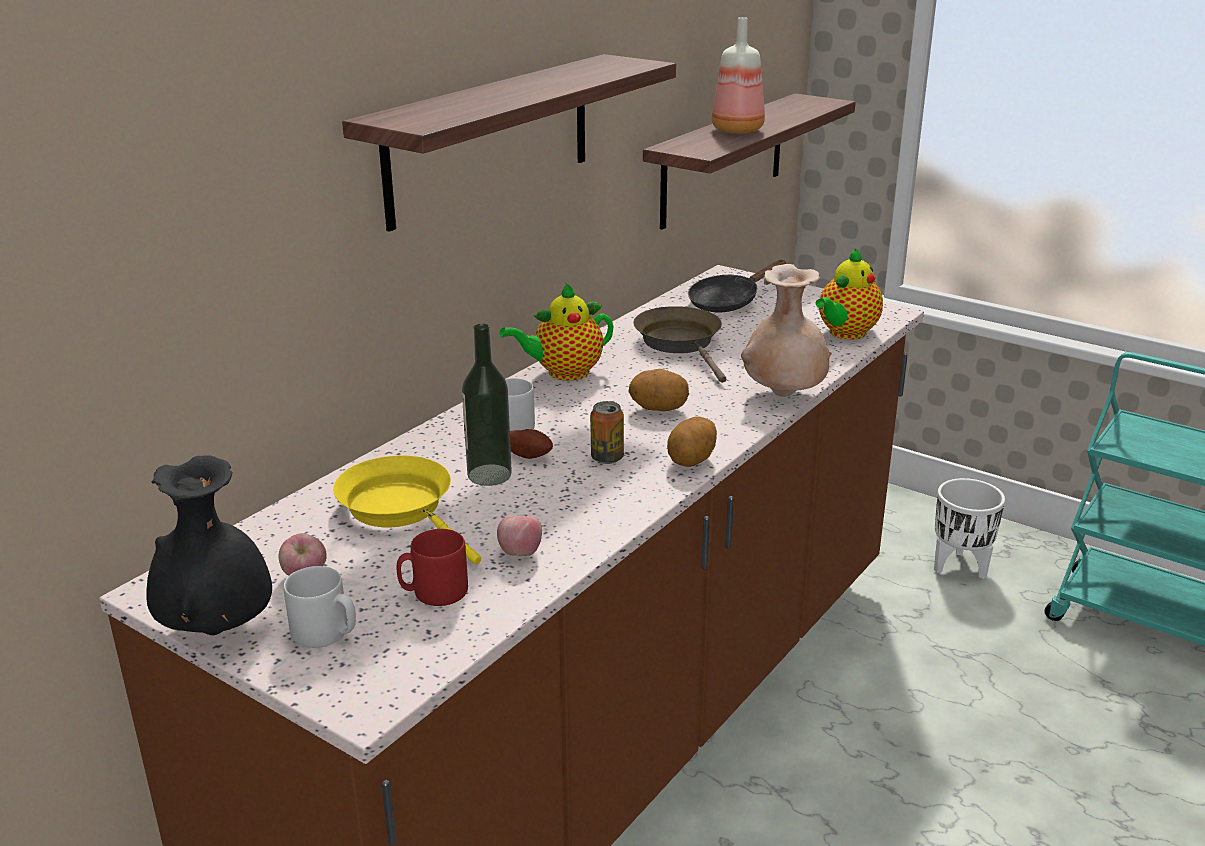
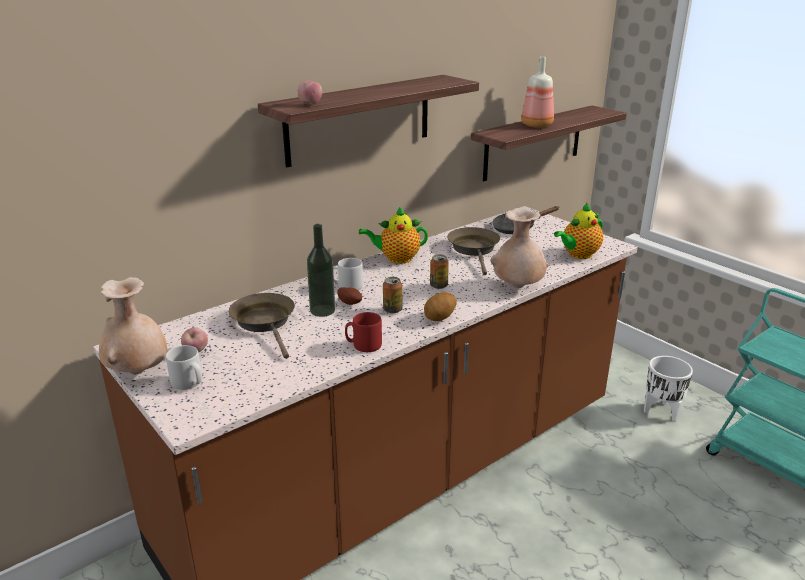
camera: 15 degrees right, 0 degrees up
(217, 630) = (138, 372): black vase -> beige vase
(402, 509) = (265, 323): yellow frying pan -> brown frying pan
(433, 592) = (256, 370): red mug -> red mug (363, 345)
(520, 553) = (314, 356): apple -> apple (310, 104)
(658, 409) = (438, 286): potato -> can

